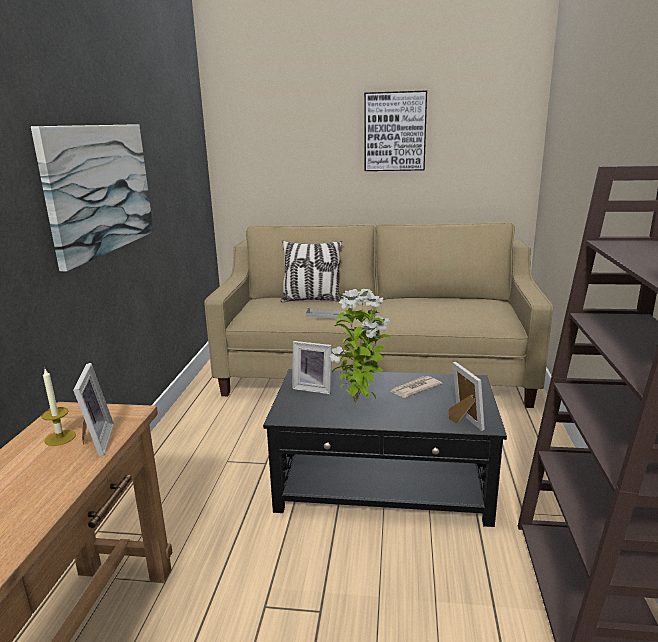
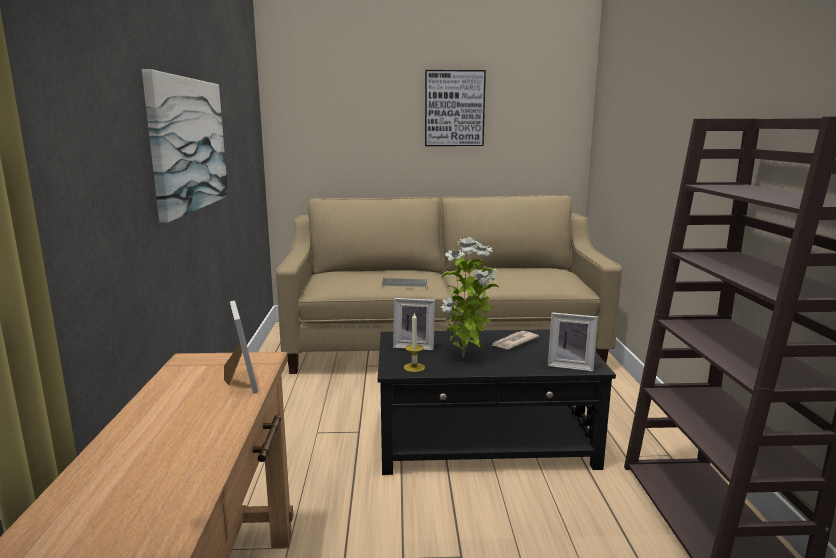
camera: 10 degrees left, 5 degrees down
(60, 438) = (199, 381): candle -> candle (414, 367)
(312, 300) = (380, 272): pillow -> none
(462, 421) = (570, 365): picture frame -> picture frame turned 135 degrees clockwise

